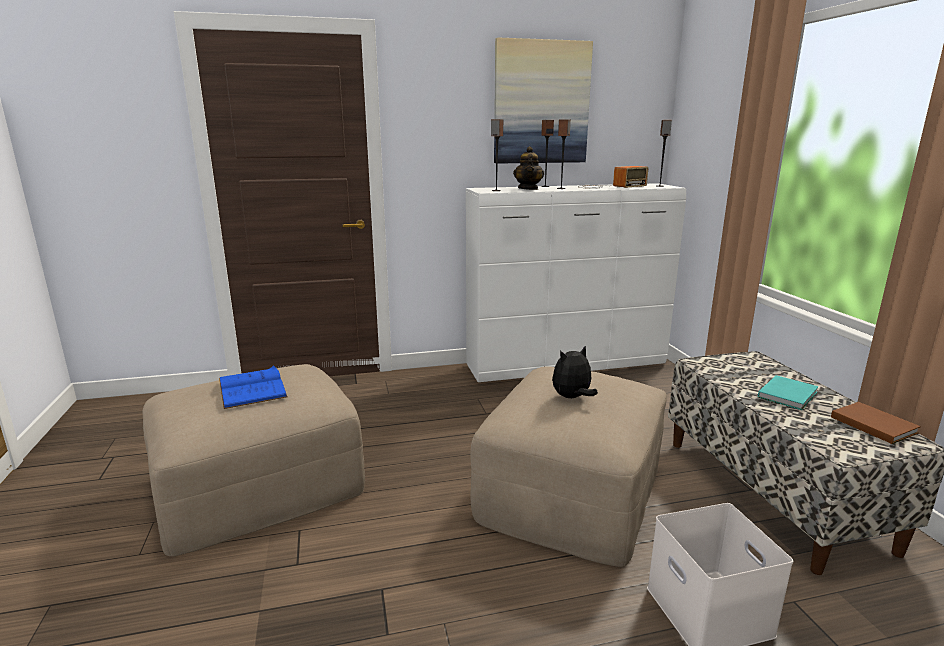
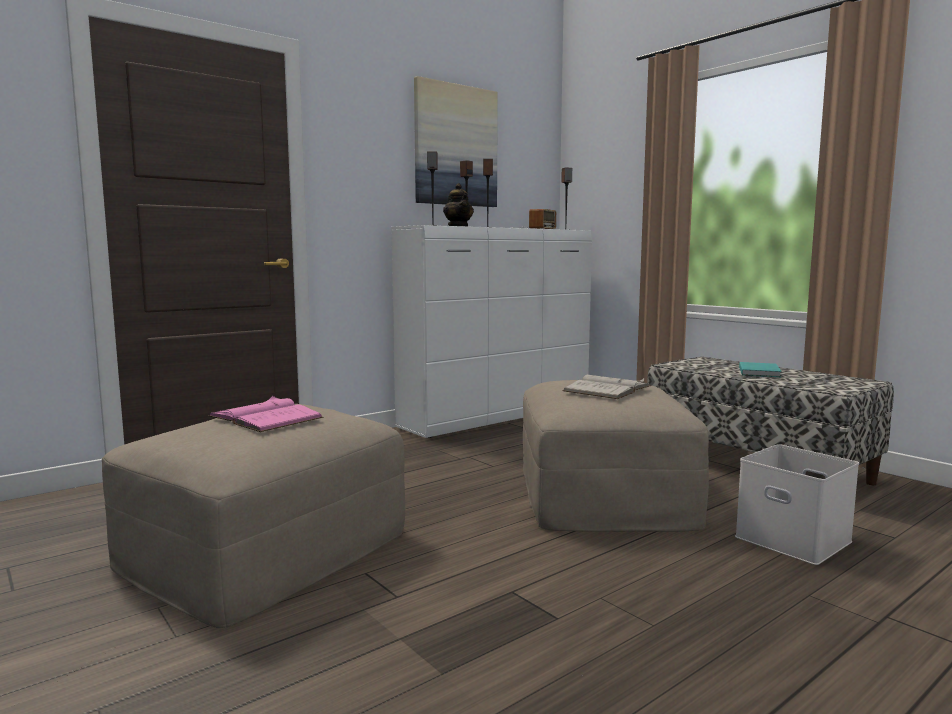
camera: 25 degrees left, 10 degrees down
(252, 388) = (265, 417): blue book -> pink book
(572, 397) = (607, 388): plush toy -> white book
(872, 424) = (833, 377): brown book -> none

